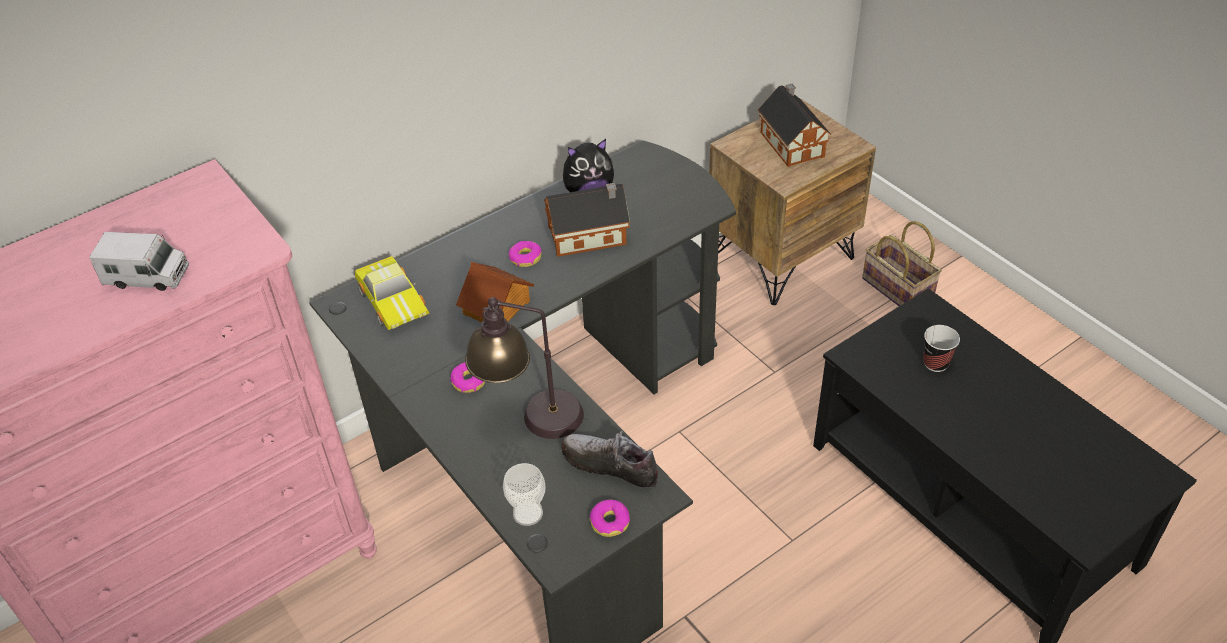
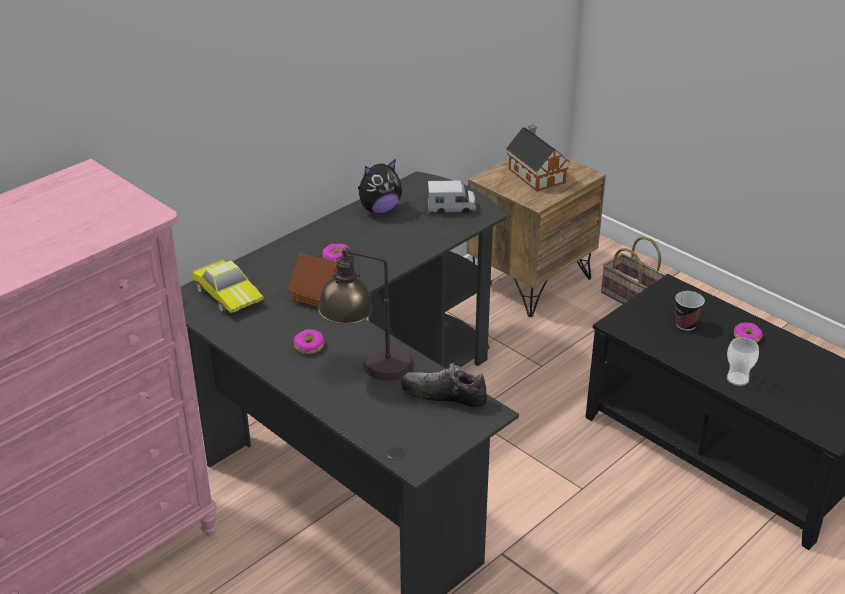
camera: 10 degrees left, 10 degrees down
(147, 277) = (57, 237): toy truck -> toy truck (451, 208)
(528, 513) = (382, 433): cup -> cup (737, 379)
(590, 235) = (388, 238): toy house -> none
(610, 522) = (453, 433): donut -> donut (747, 337)

